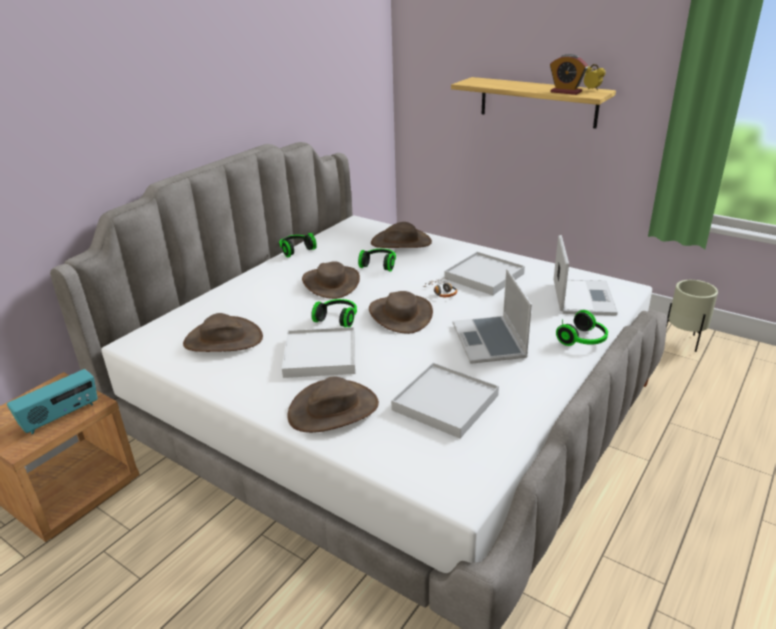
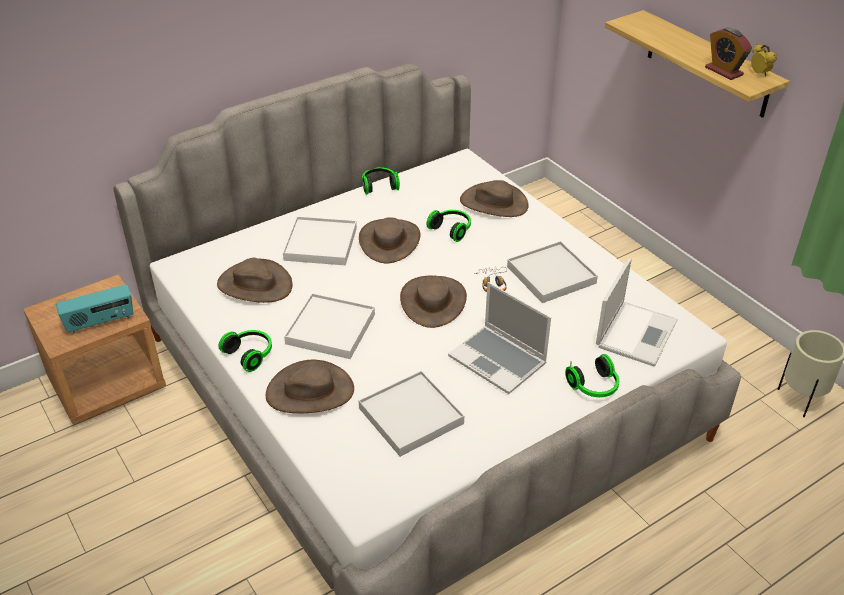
camera: 20 degrees right, 10 degrees up
(269, 297) = (320, 244): none -> white tray
(338, 319) = (370, 290): headphones -> headphones (250, 354)
(490, 342) = (499, 360): laptop -> laptop turned 60 degrees counterclockwise

